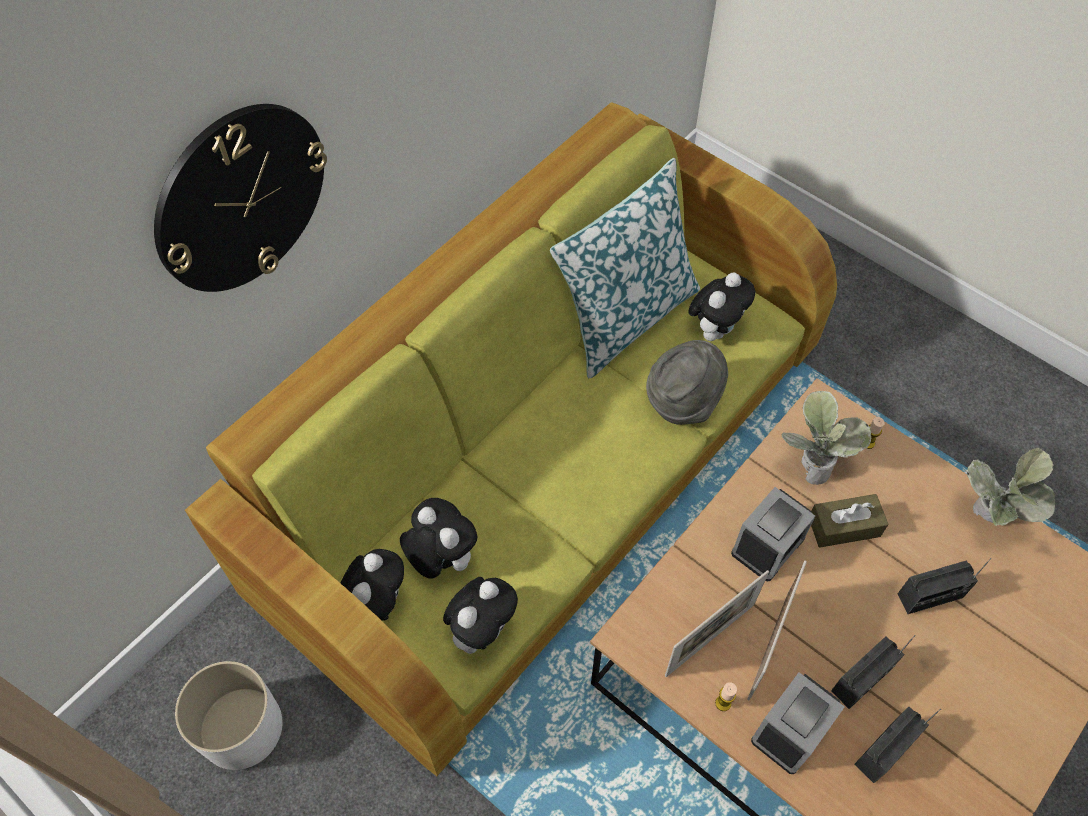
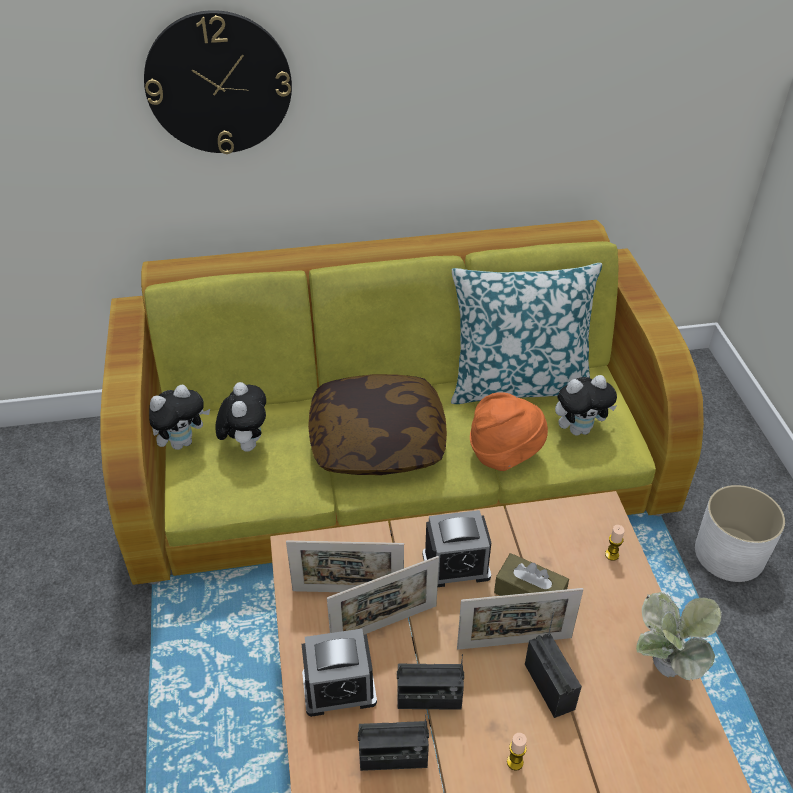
camera: 40 degrees right, 15 degrees down
(242, 728) = (70, 486): white planter -> white planter (729, 554)
(482, 629) = (224, 495): plush toy -> none
(563, 466) = (377, 441): none -> pillow
(683, 399) = (504, 453): grey hat -> orange hat
(723, 703) = (312, 635): candle -> candle (515, 762)
(811, 464) = (548, 539): potted plant -> none
(873, 579) = (514, 643): none -> picture frame
(930, 596) = (549, 686): radio -> radio turned 135 degrees counterclockwise

